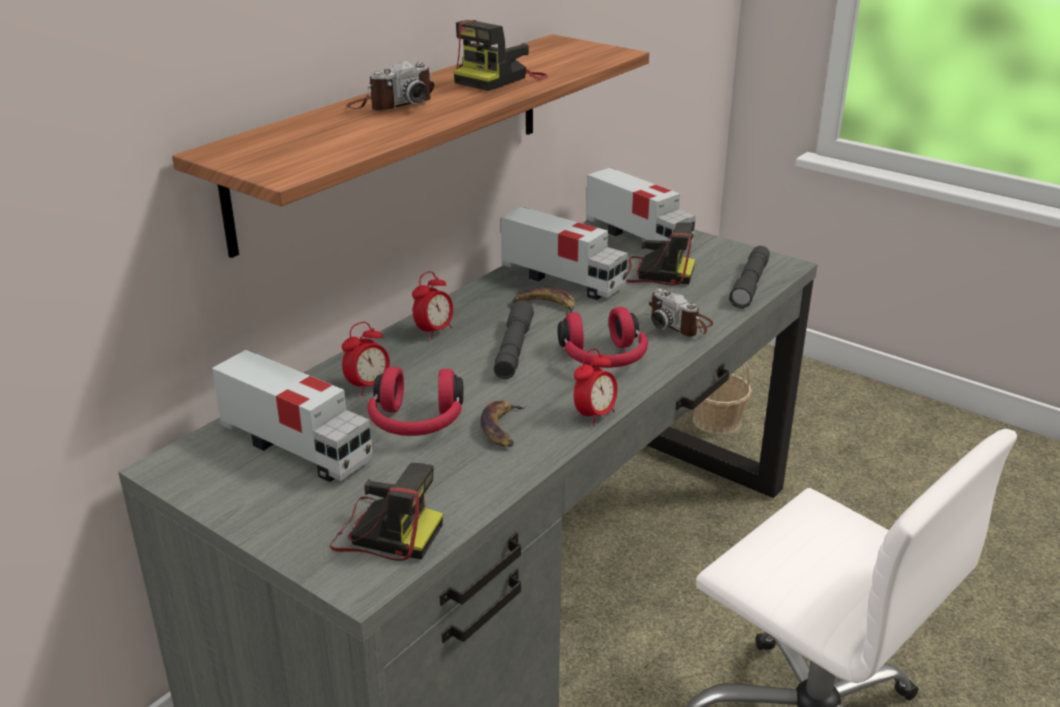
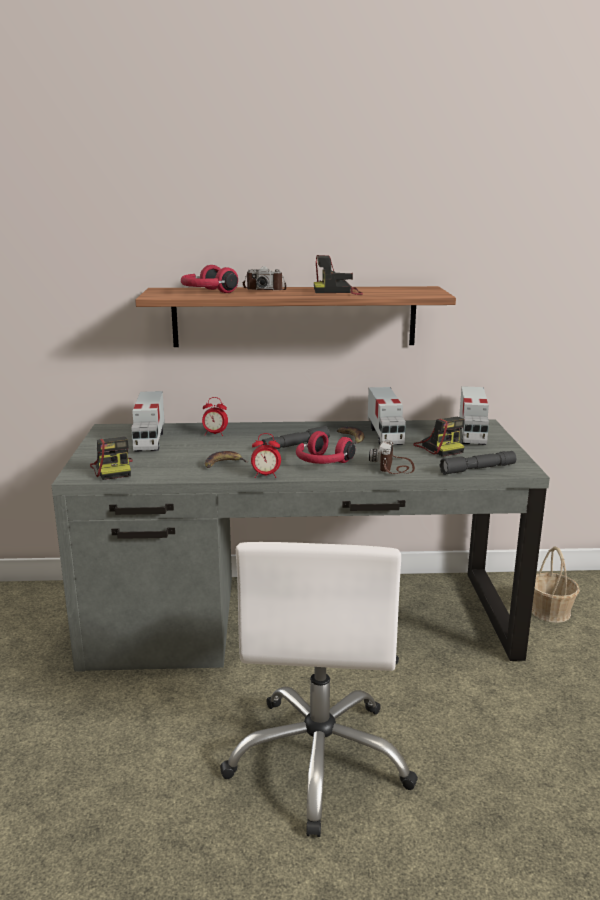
camera: 50 degrees right, 10 degrees down
(416, 423) = (200, 450): red headphones -> red headphones (207, 292)
(434, 331) = (282, 429): alarm clock -> none

